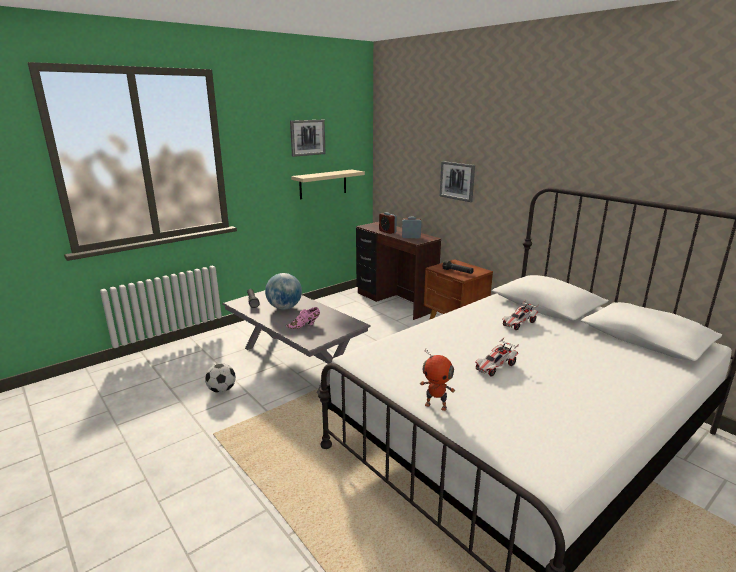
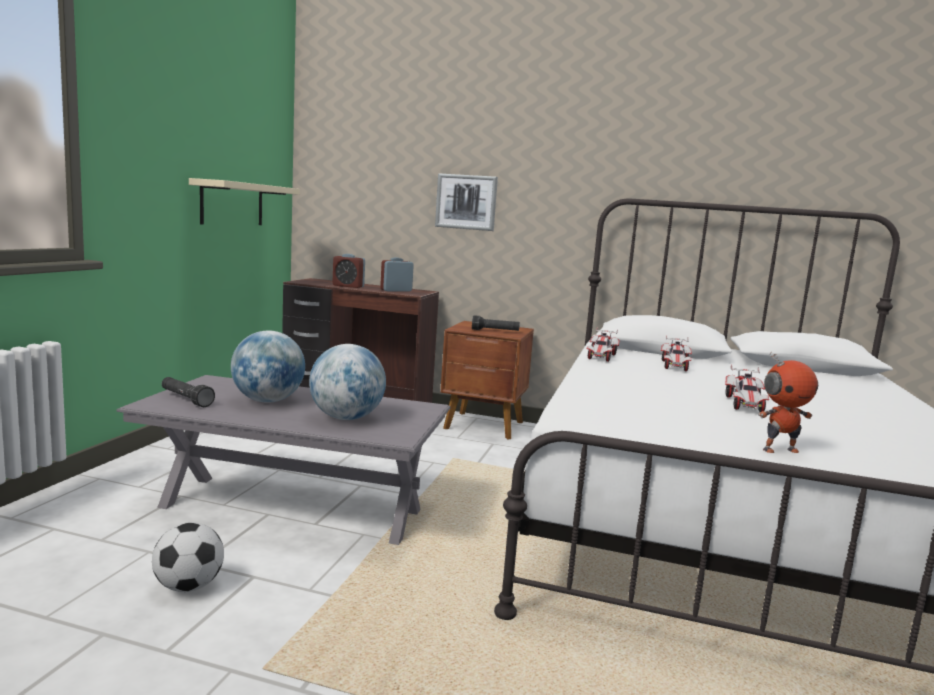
camera: 35 degrees left, 10 degrees down
(304, 325) = (346, 418): pink shoe -> globe
(307, 137) = (214, 114): picture -> none
(478, 308) = (601, 356): none -> toy car

